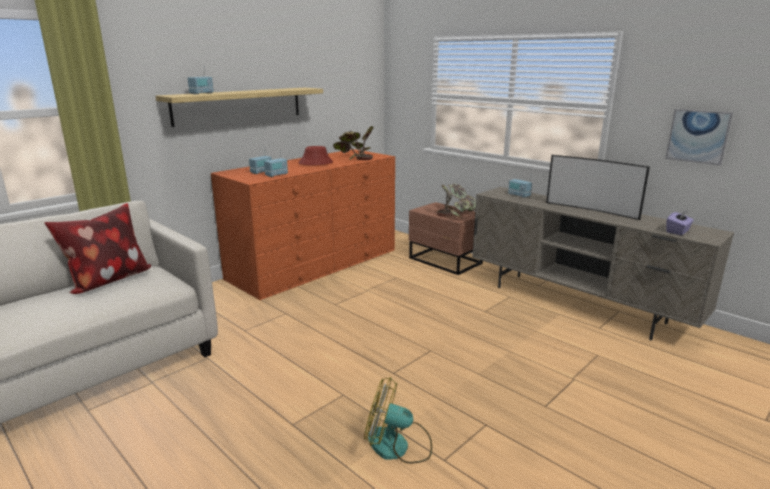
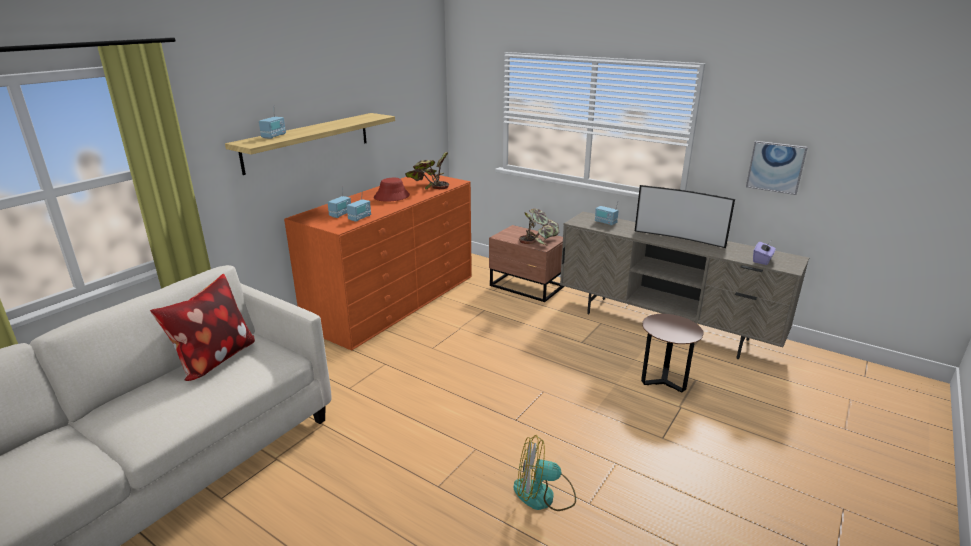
camera: 10 degrees left, 5 degrees up
(561, 354) = (664, 382): none -> brown side table

